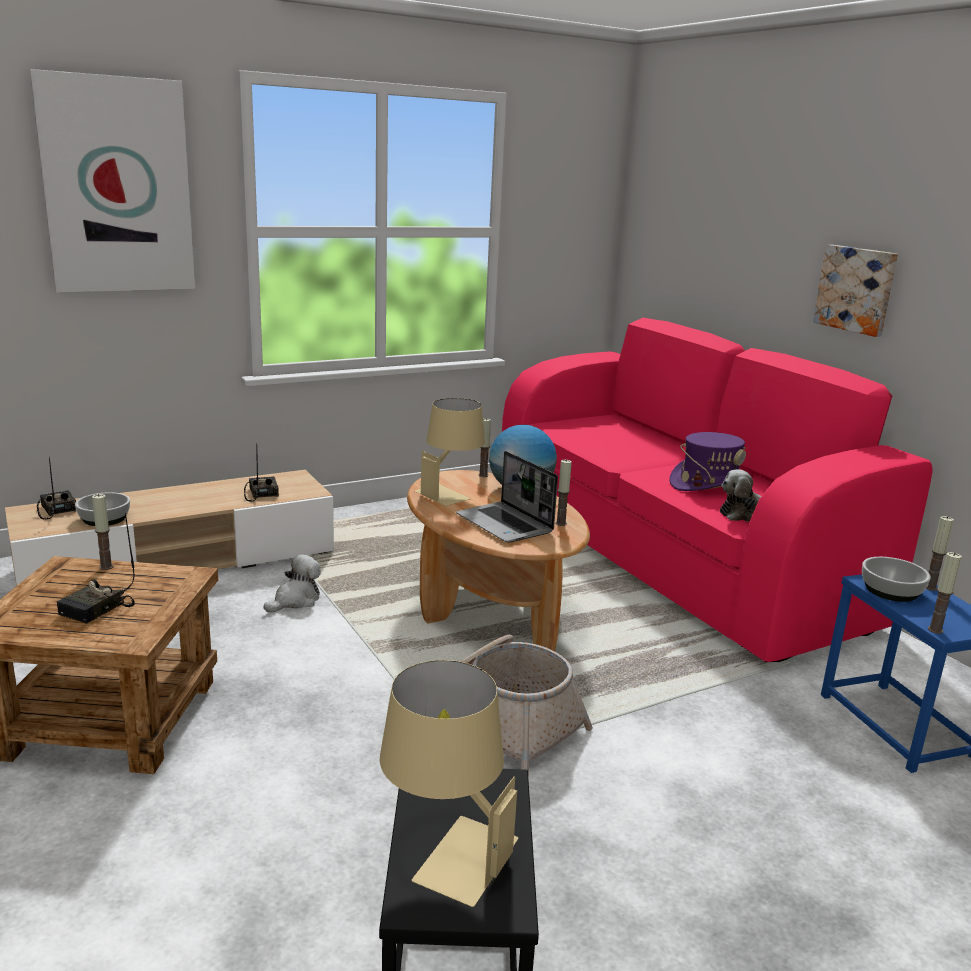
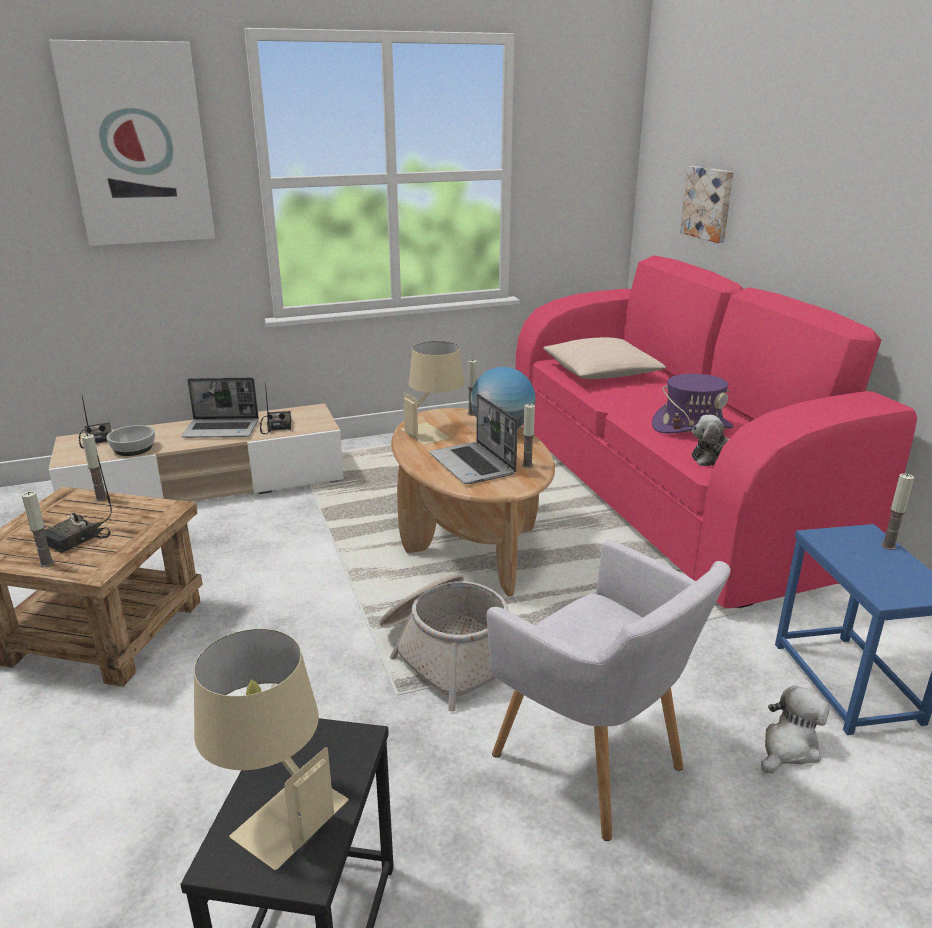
camera: 10 degrees right, 5 degrees up
(200, 497) = (222, 429): none -> laptop
(295, 600) = (296, 526): plush toy -> plush toy (788, 748)
(599, 435) = (601, 372): none -> beige pillow
(684, 819) = (594, 767): none -> grey armchair
(856, 289) = (851, 226): picture -> picture (708, 203)
(892, 590) = (844, 548): bowl -> none
(935, 630) = (875, 595): candle -> candle (47, 563)

